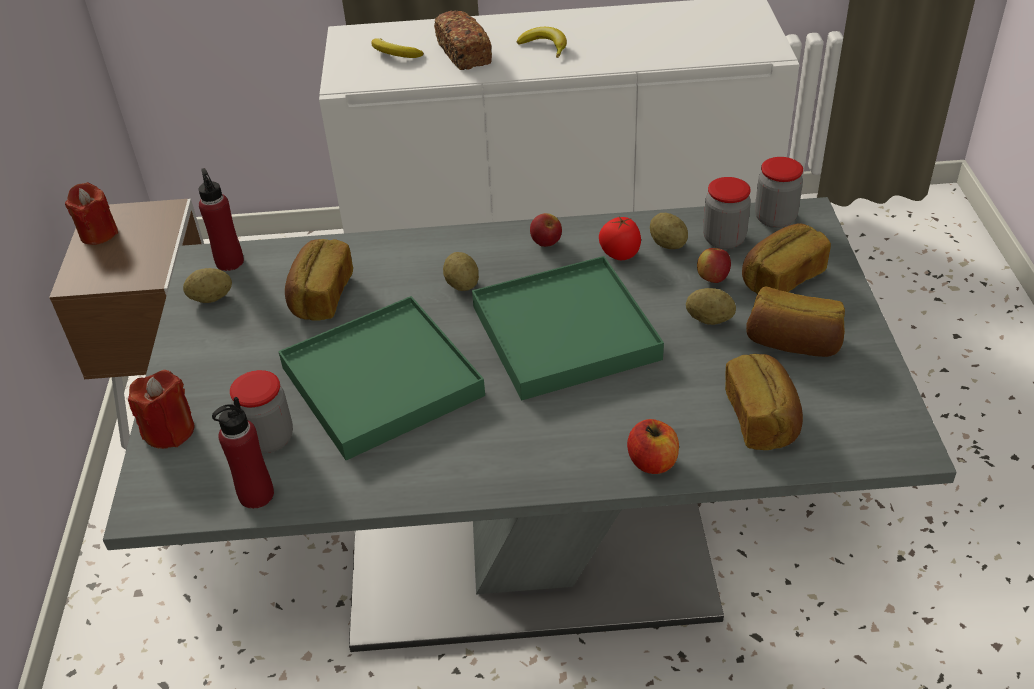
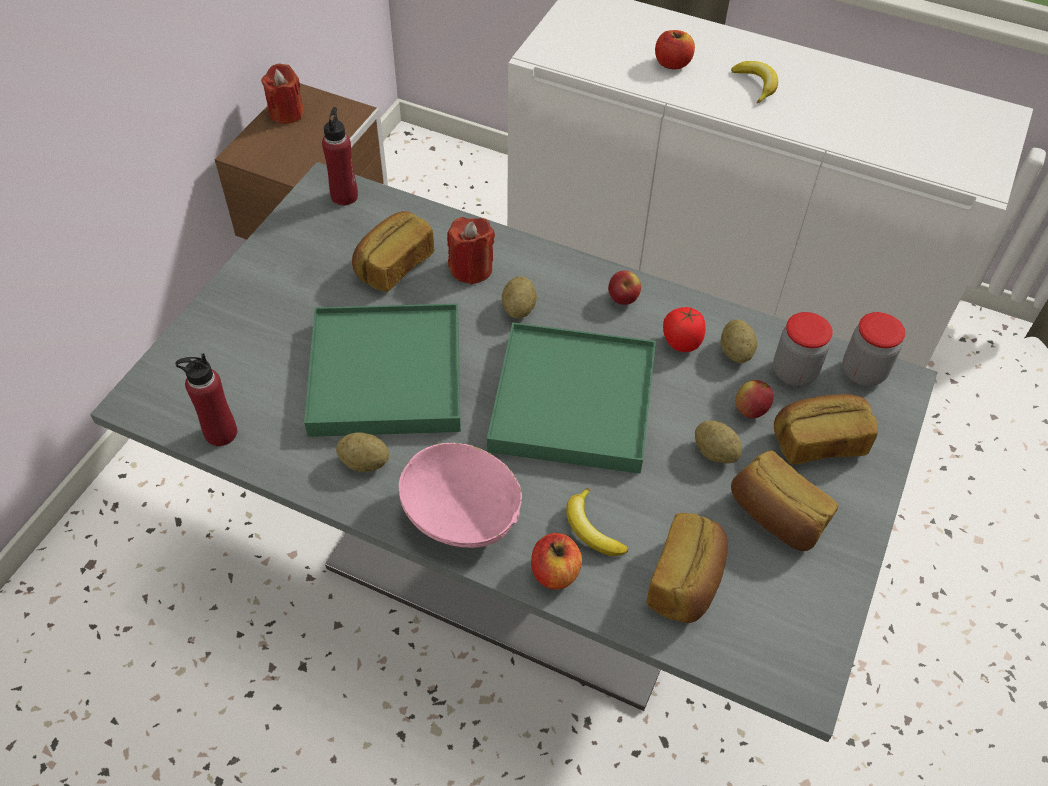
camera: 25 degrees right, 10 degrees up
(169, 431) = (196, 339): red candle -> red candle (471, 268)
(211, 298) = (307, 226): potato -> potato (364, 462)
(269, 439) = (264, 385): jar -> none
(394, 54) = (608, 38): banana -> banana (591, 529)
(464, 54) = (672, 63): bread -> apple
(538, 457) = (462, 515): none -> pink bowl

